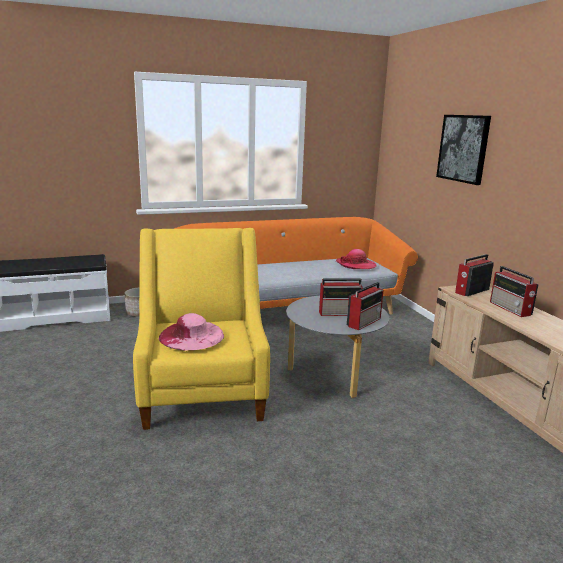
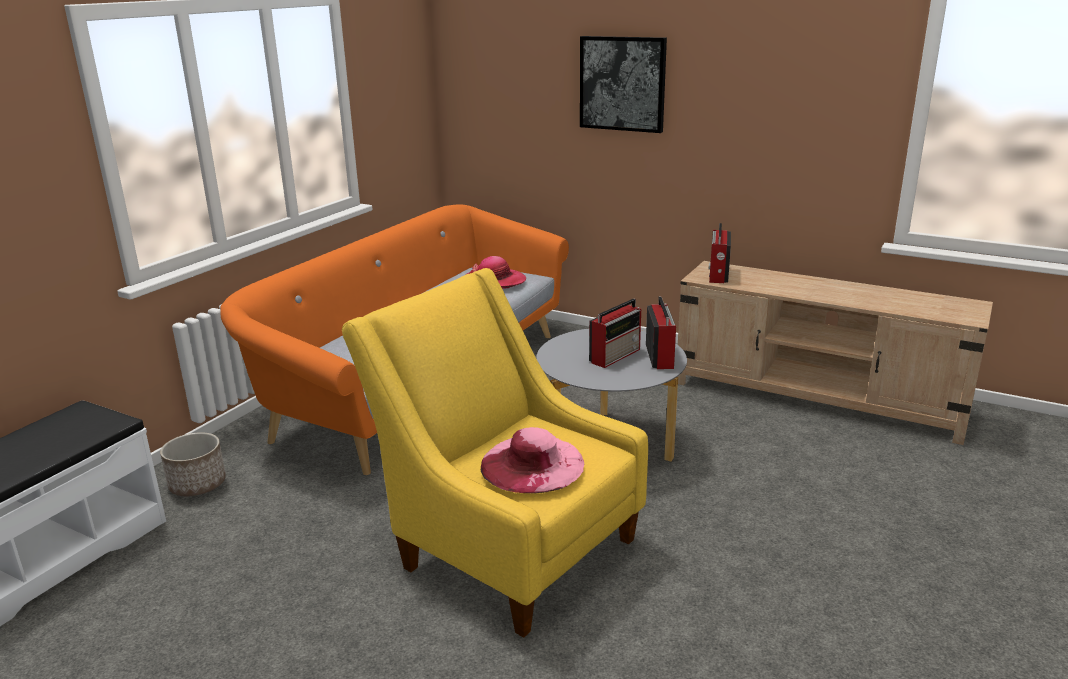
camera: 40 degrees left, 5 degrees up
(511, 309) = (785, 283): radio -> none

